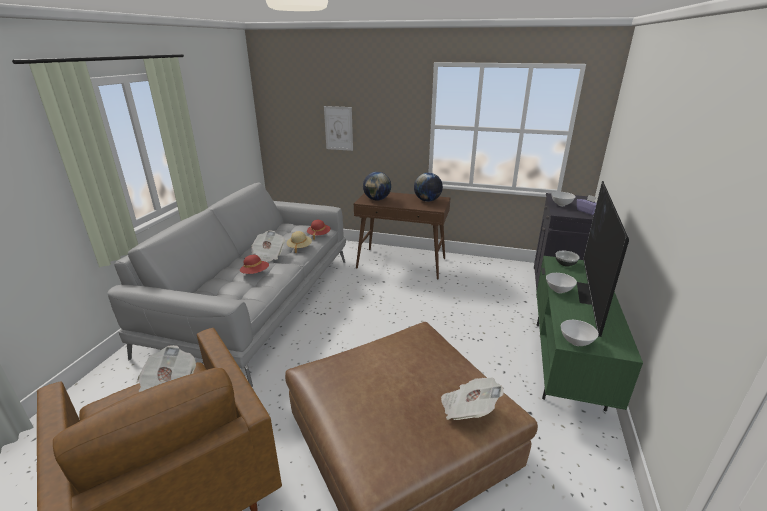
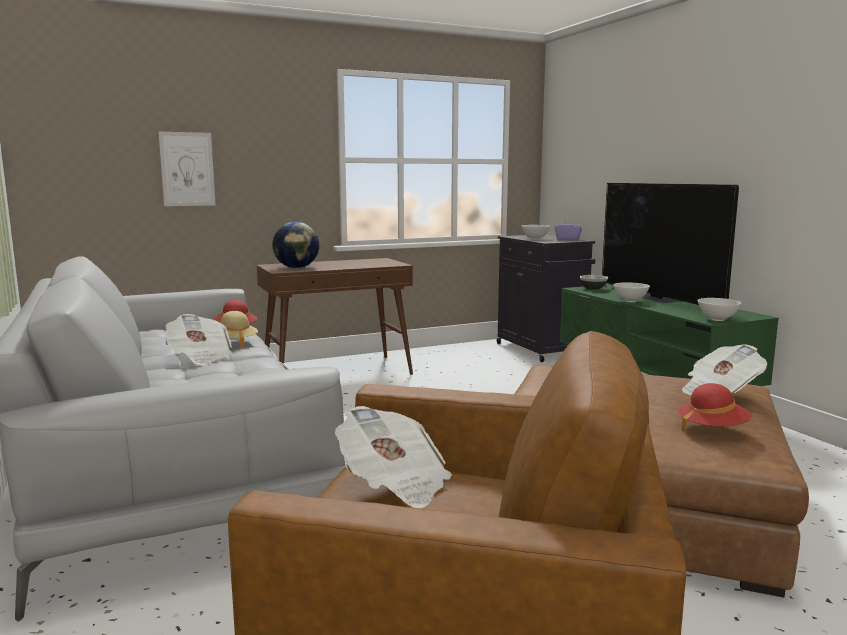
camera: 40 degrees left, 15 degrees down
(255, 273) = (223, 374): red hat -> red hat (712, 429)
(427, 200) = (367, 262): globe -> none

